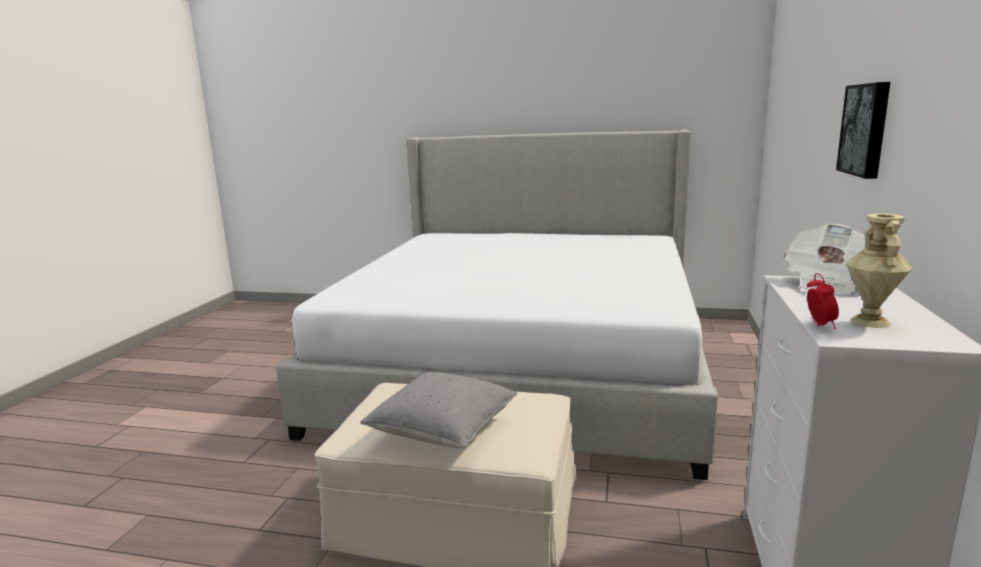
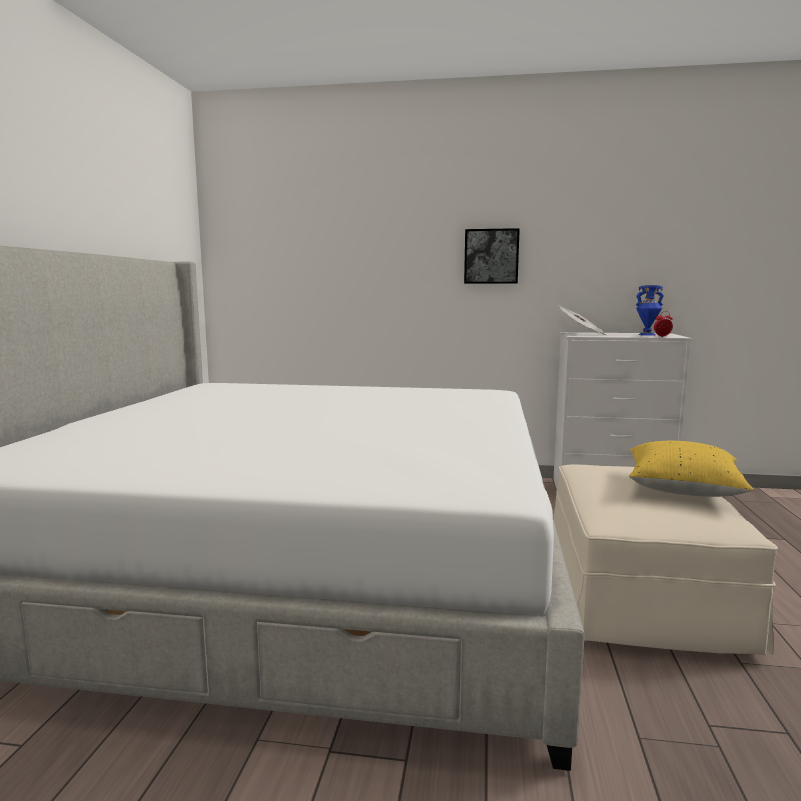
camera: 95 degrees left, 5 degrees down
(443, 430) = (682, 489): grey pillow -> yellow pillow
(869, 321) = (647, 335): beige vase -> blue vase

